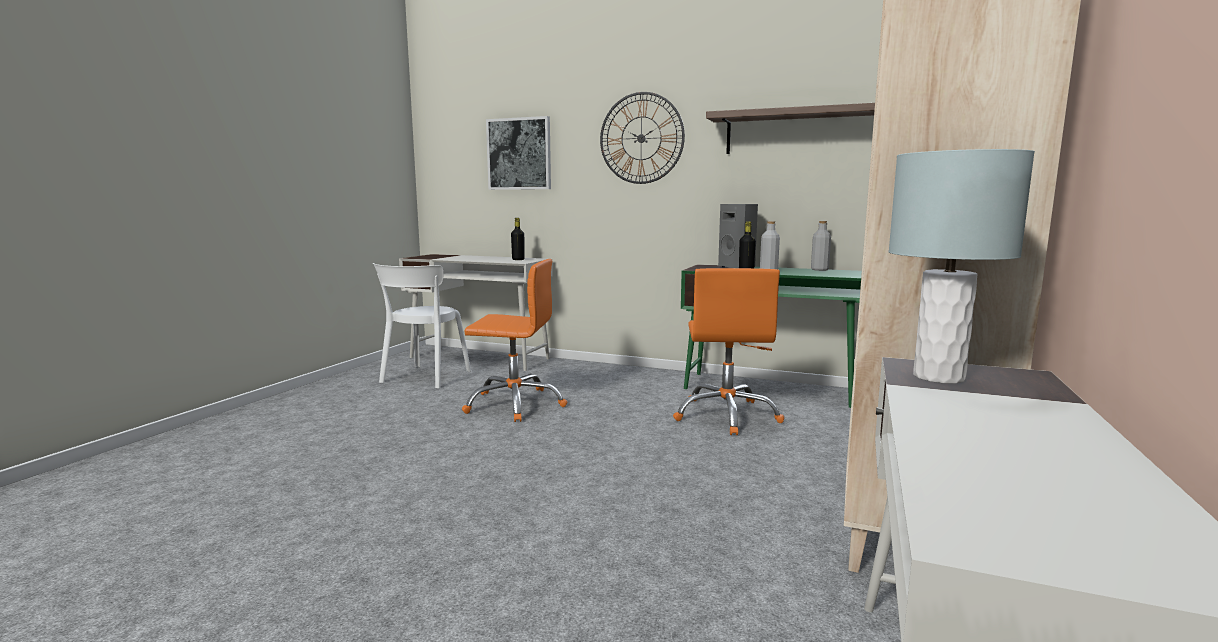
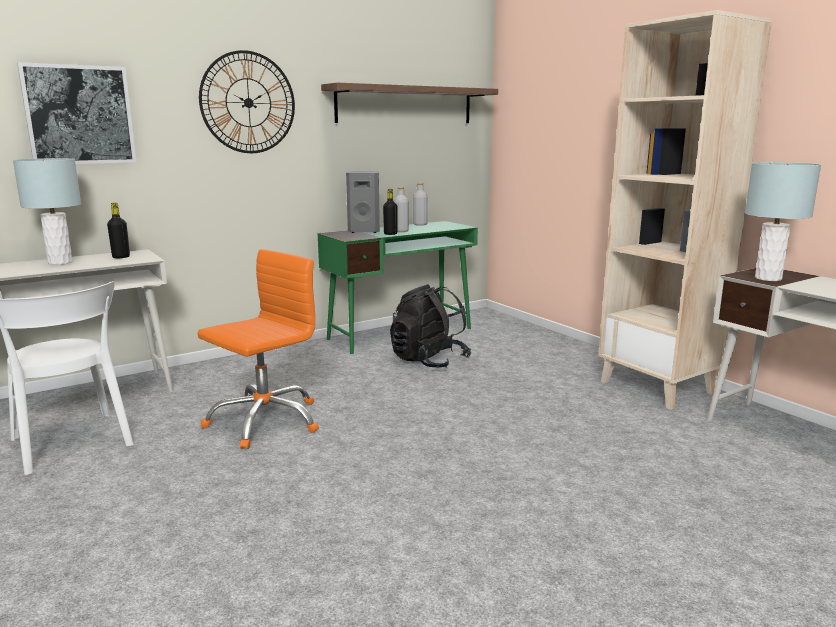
camera: 55 degrees left, 5 degrees up
(484, 258) = (60, 262): none -> grey table lamp
(727, 415) = (429, 361): orange office chair -> black backpack

